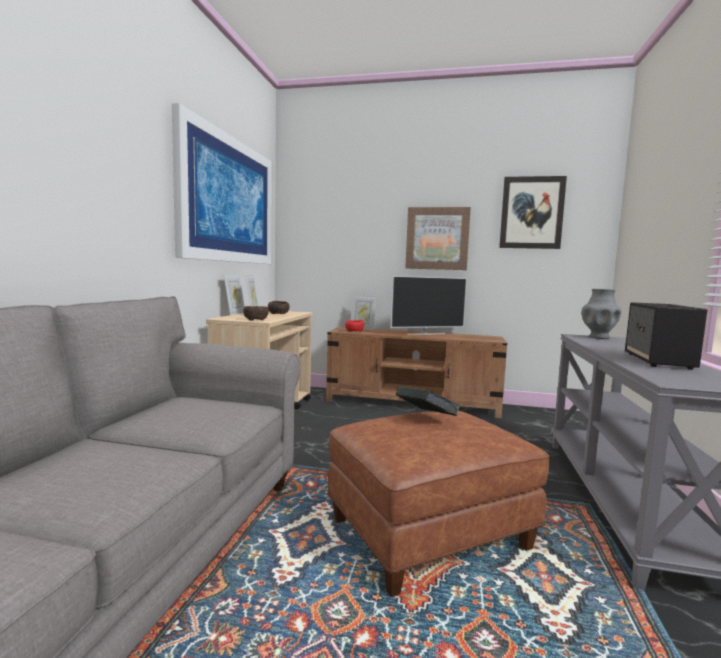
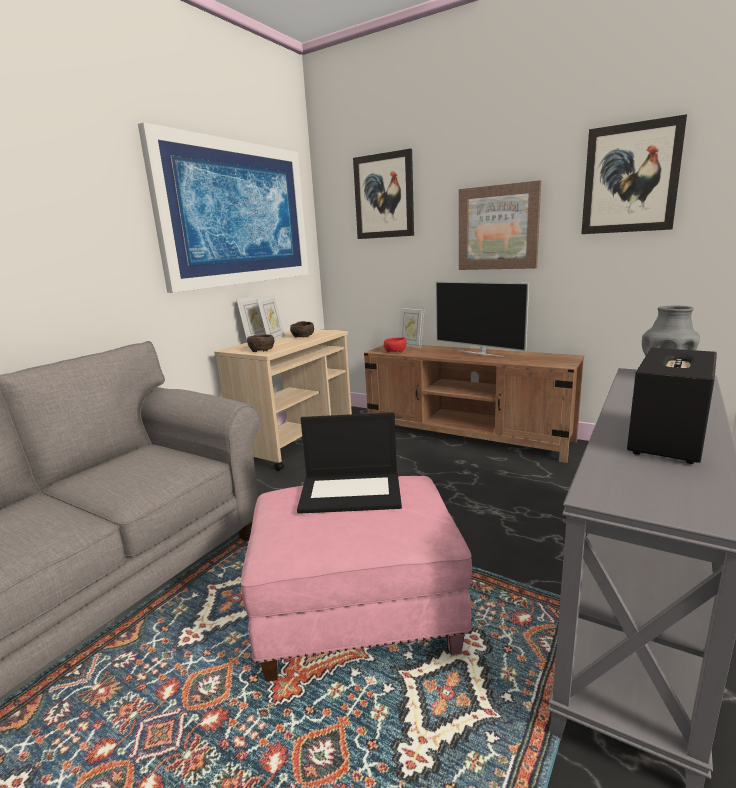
camera: 20 degrees right, 10 degrees up
(342, 206) = (384, 196): none -> picture
(425, 418) = (352, 492): book -> laptop
(426, 334) = (480, 353): television -> television turned 45 degrees clockwise
(429, 533) = (360, 613): brown ottoman -> pink ottoman

